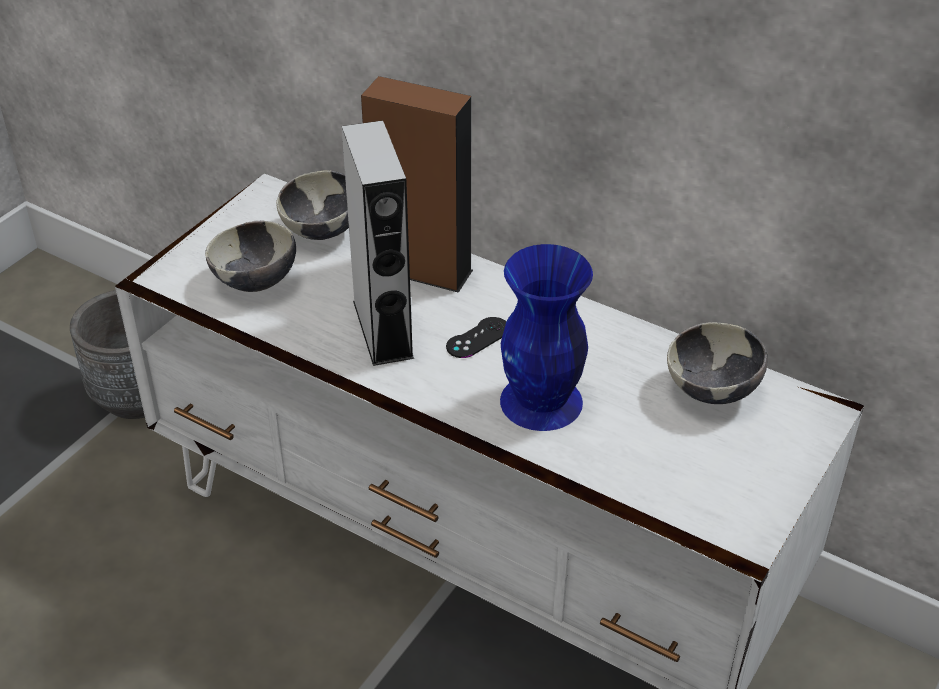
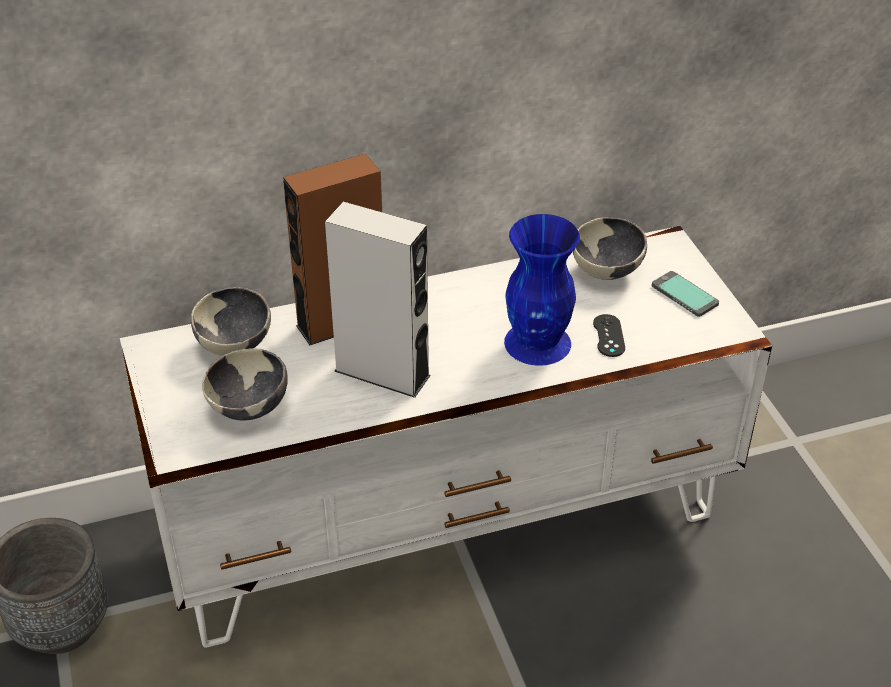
camera: 50 degrees left, 0 degrees up
(477, 338) = (445, 335): black game controller -> black game controller (608, 336)
(751, 467) = (684, 295): none -> phone

